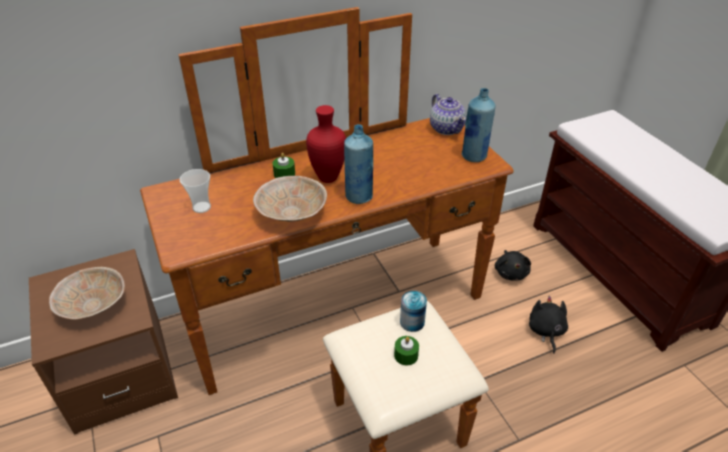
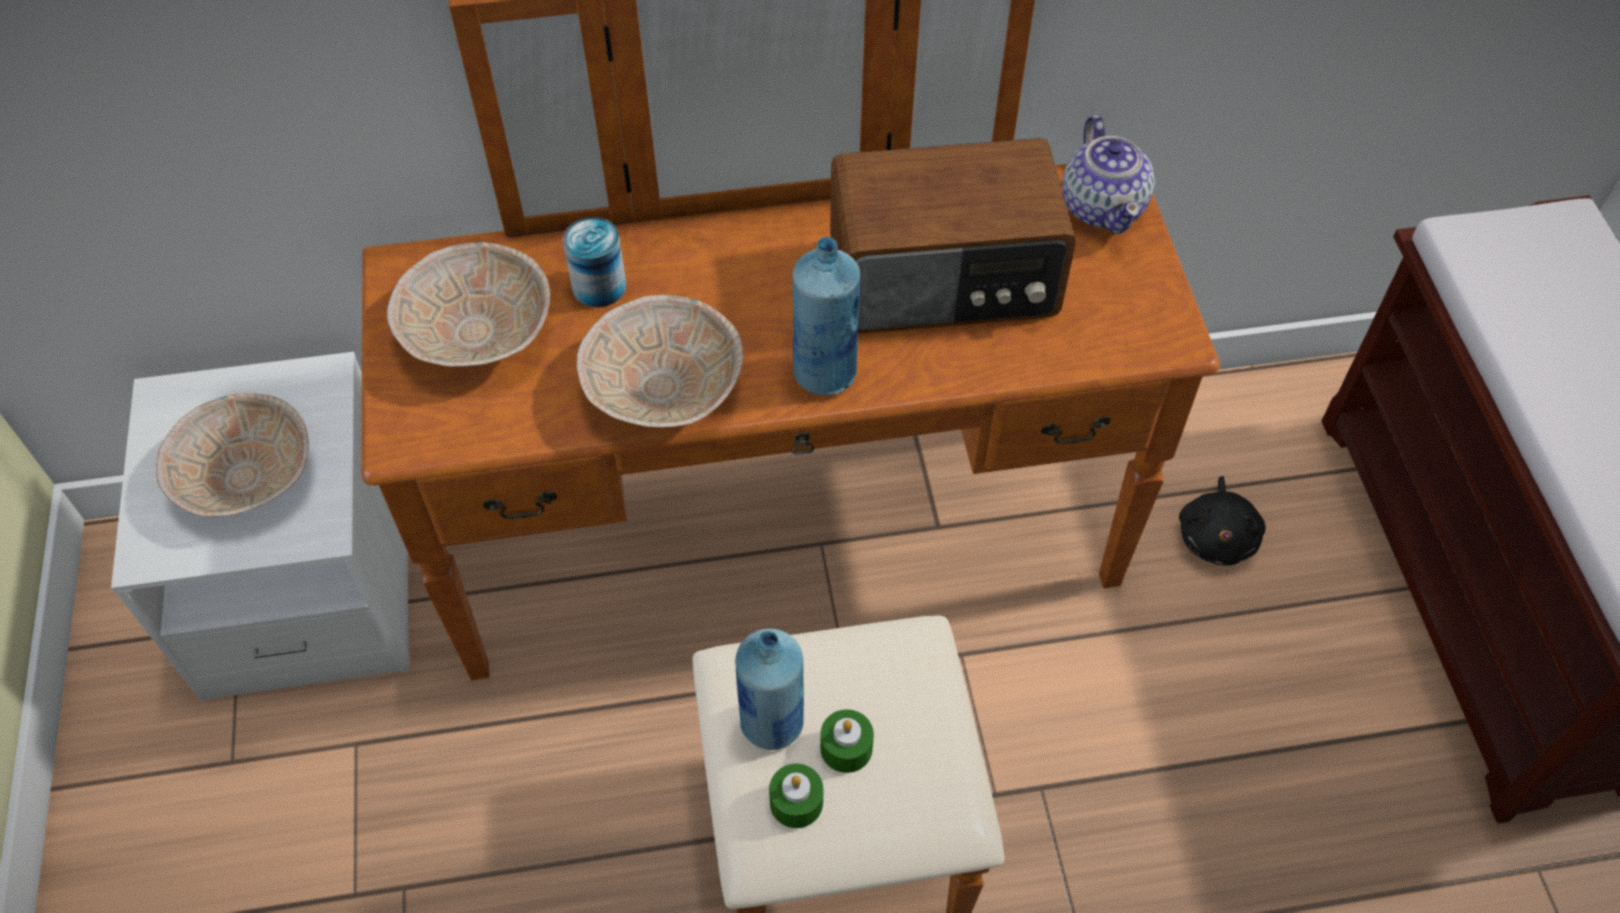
camera: 15 degrees right, 15 degrees up
(120, 373) = (309, 588): brown nightstand -> white nightstand
(201, 207) = (477, 330): cup -> beige bowl
(284, 174) = (679, 272): green candle -> green candle (796, 802)
(329, 178) = (775, 304): red vase -> none
(395, 160) = (944, 280): none -> radio
(412, 322) = (886, 670): can -> can (599, 286)
(474, 156) = (1136, 308): blue bottle -> blue bottle (772, 724)
(546, 331) = (1241, 706): black plush toy -> none

